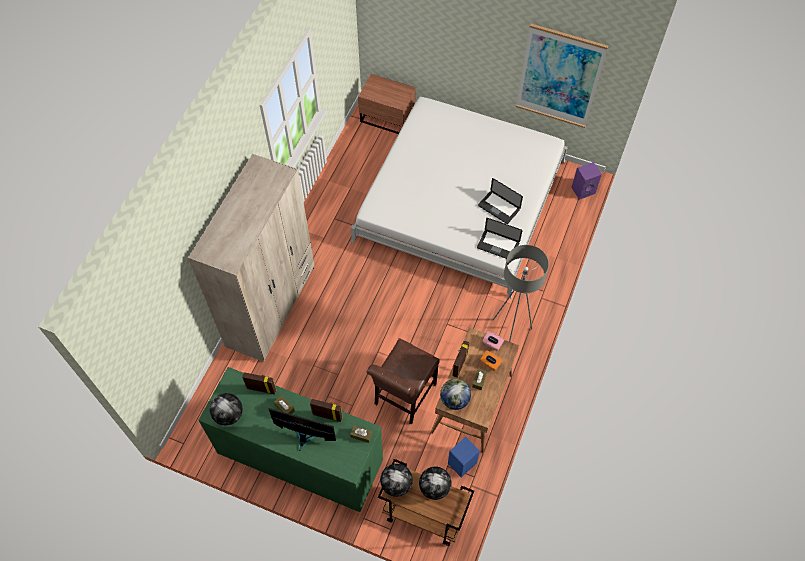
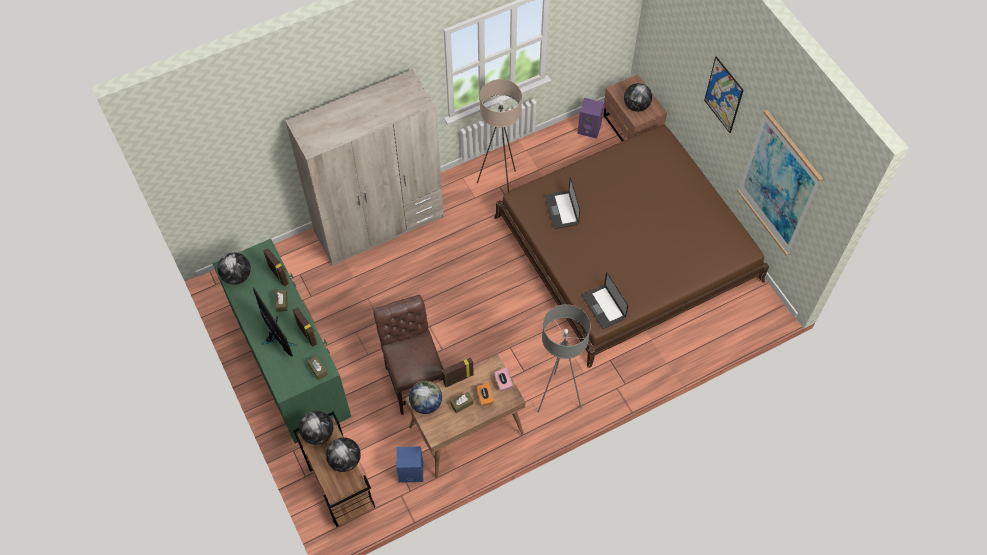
camera: 40 degrees right, 0 degrees up
(334, 217) = (500, 185): none -> beige floor lamp
(390, 95) = (636, 106): none -> globe
(403, 396) = (414, 379): brown chair -> brown chair turned 90 degrees clockwise
(460, 200) = (626, 248): white bed -> brown bed
(477, 37) = (723, 95): none -> picture
(498, 208) = (637, 274): laptop -> laptop (561, 210)
(583, 190) = (756, 320): purple speaker -> purple speaker (590, 129)

